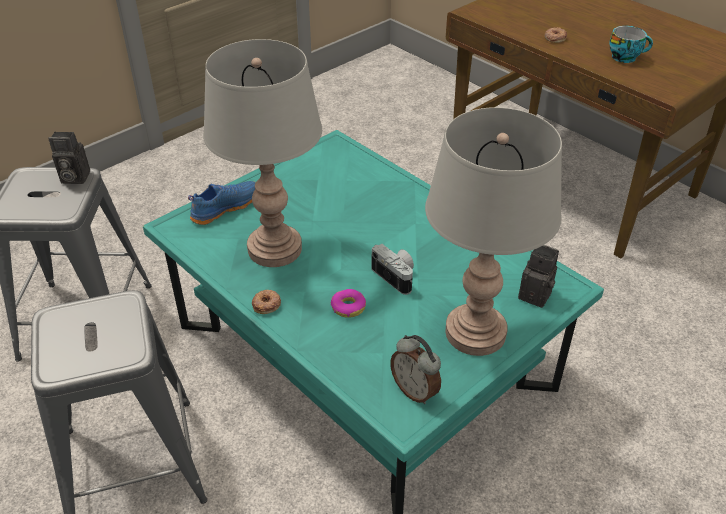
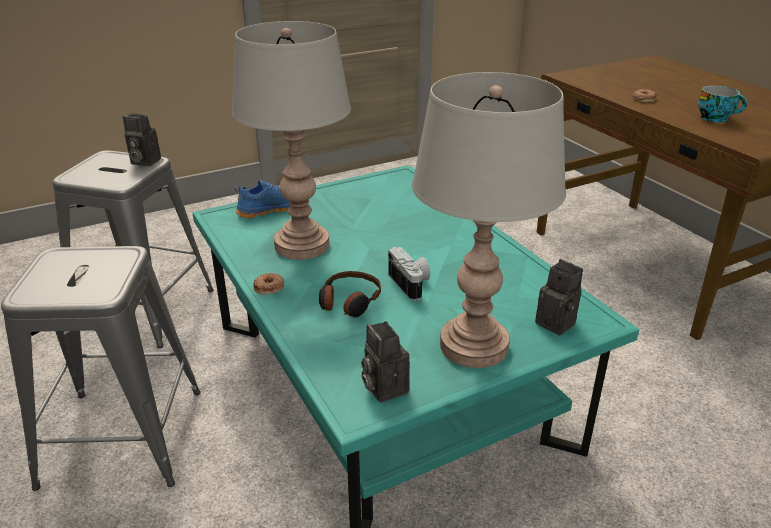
camera: 15 degrees right, 10 degrees down
(348, 307) = (349, 302): donut -> headphones
(415, 390) = (383, 387): alarm clock -> camera

